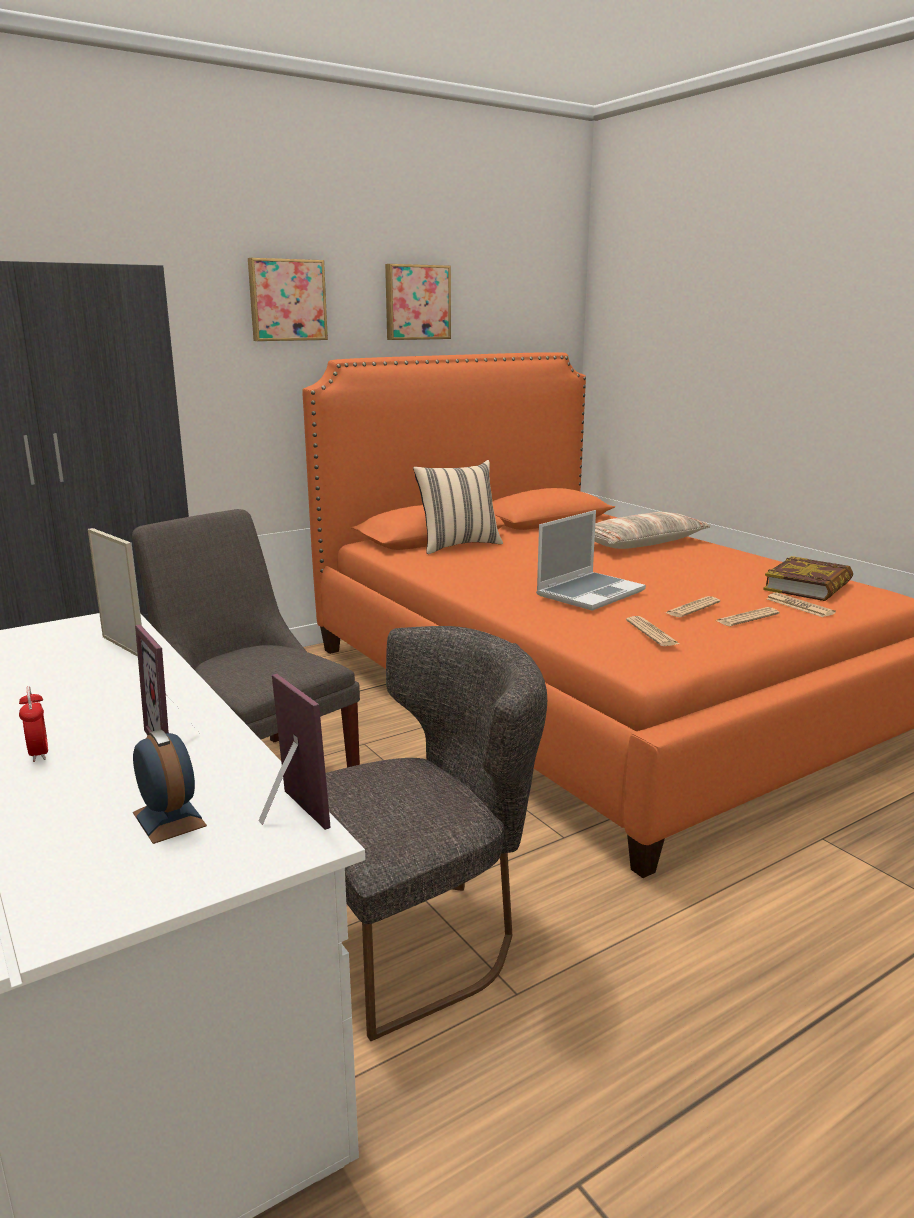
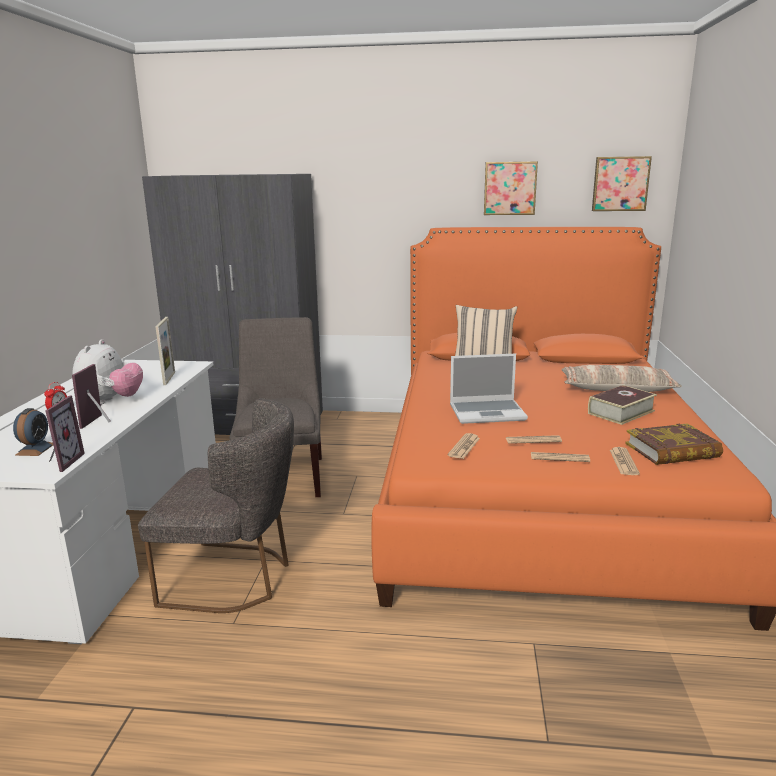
camera: 40 degrees right, 0 degrees up
(107, 706) = (111, 401): none -> plush toy
(287, 300) = (410, 188): picture -> picture (620, 184)
(694, 563) = (621, 412): none -> book

